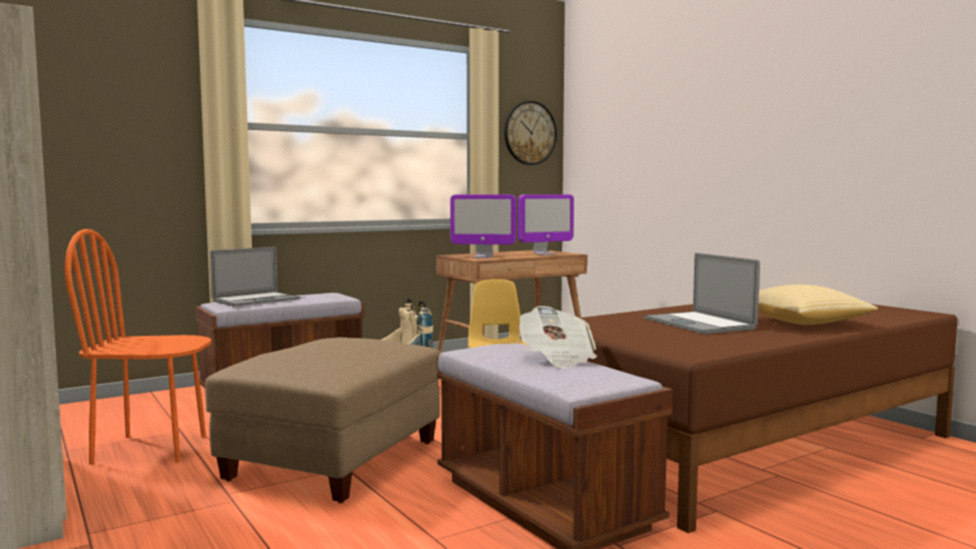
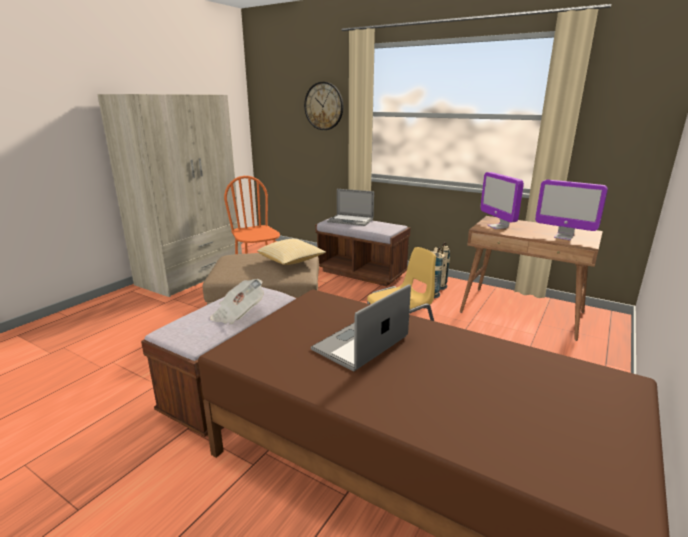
camera: 65 degrees right, 15 degrees up
(530, 133) = (631, 112): wall clock -> wall clock (324, 106)
(805, 322) = (421, 399): pillow -> pillow (291, 261)

